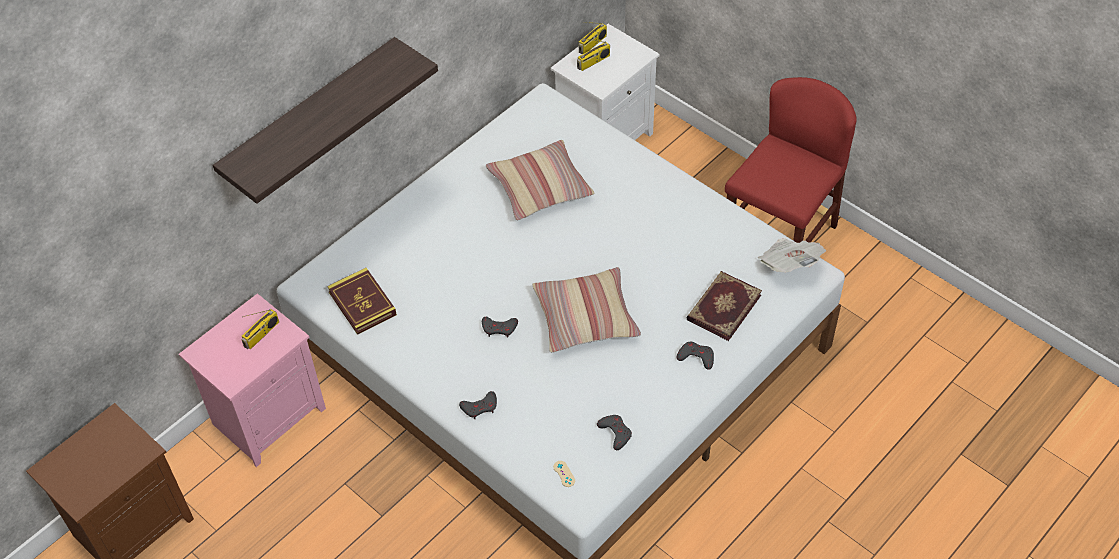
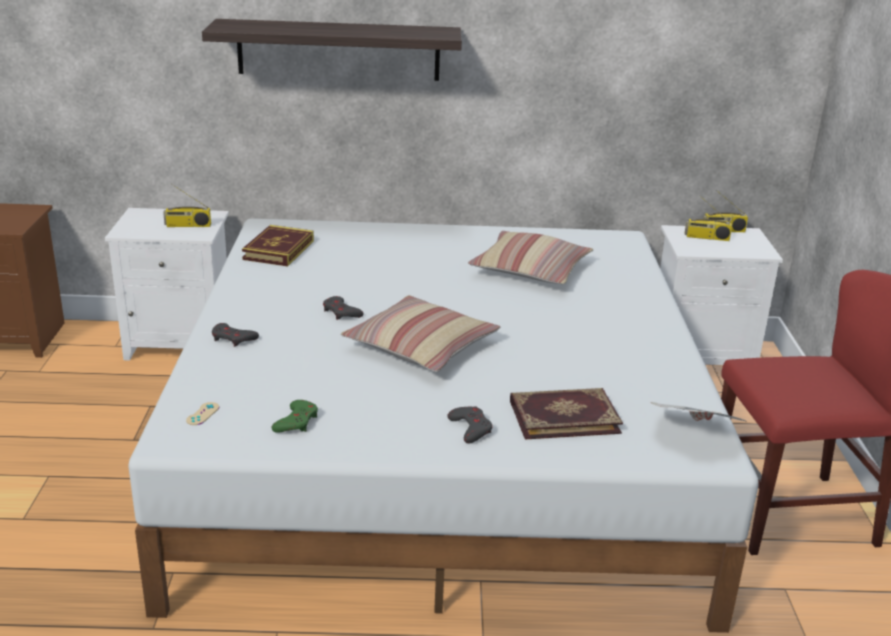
camera: 45 degrees right, 25 degrees down
(269, 415) = (182, 343): pink nightstand -> white nightstand
(615, 433) = (296, 421): grey game controller -> green game controller

